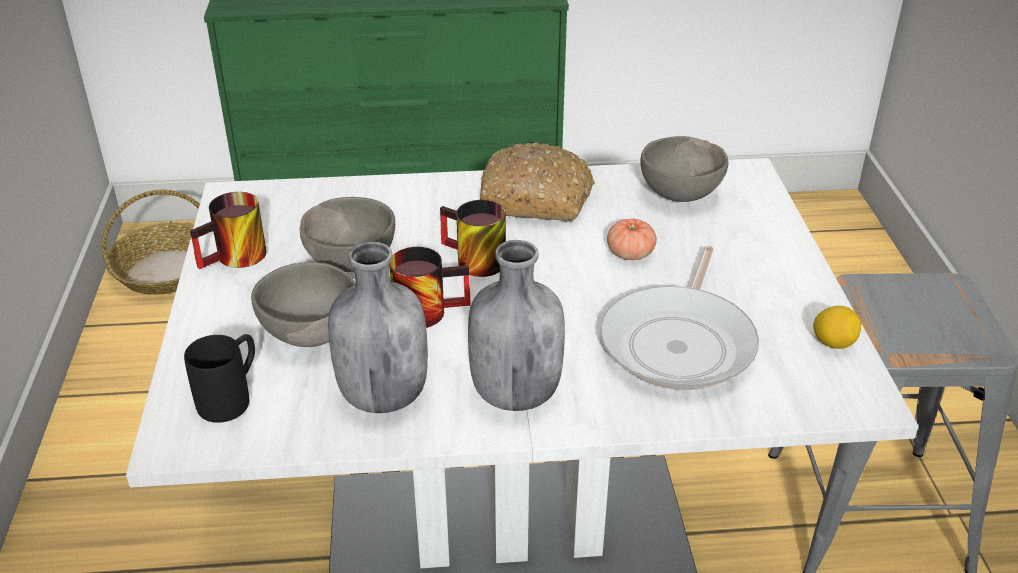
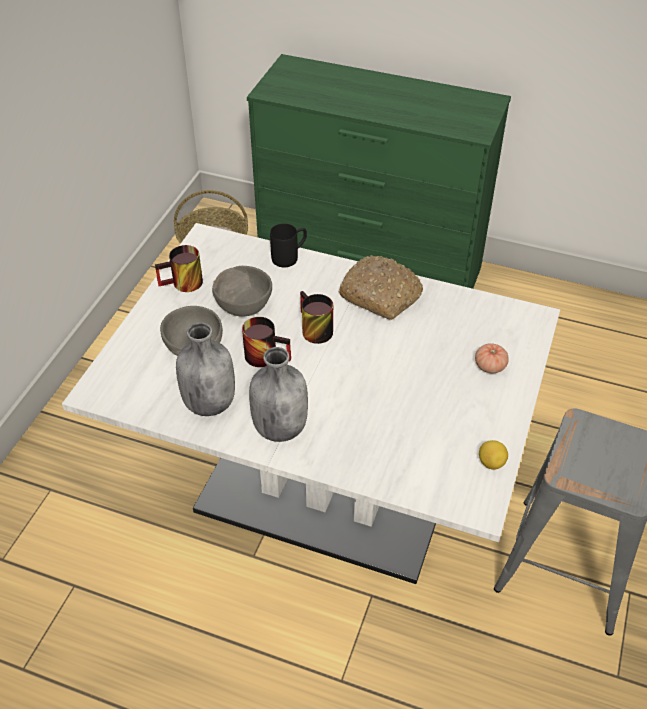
camera: 25 degrees right, 10 degrees up
(232, 397) = (133, 376): black mug -> black mug (290, 256)
(630, 253) = (411, 355): tomato -> tomato (490, 366)
(680, 342) = (397, 428): frying pan -> none
(682, 195) = (477, 321): grey bowl -> none

